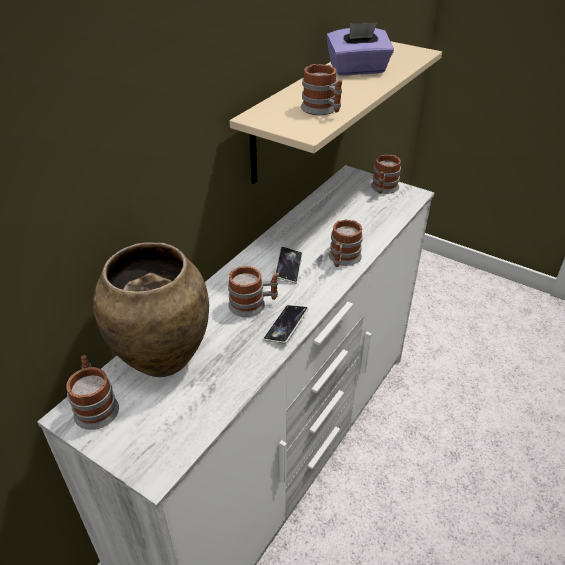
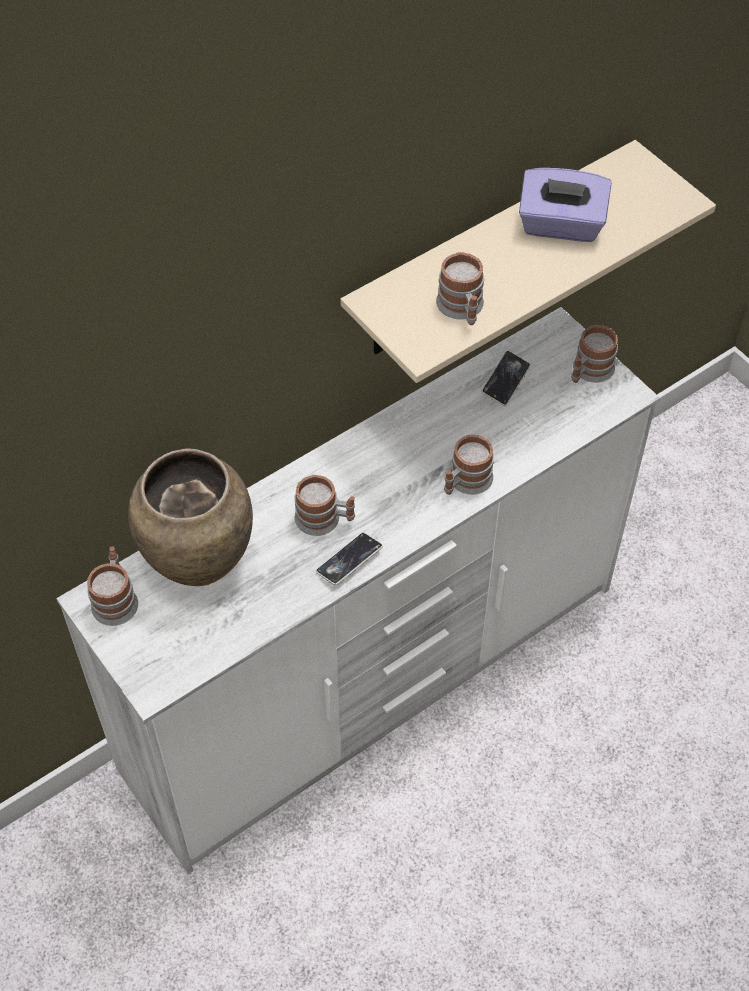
camera: 20 degrees right, 15 degrees up
(288, 267) = (391, 475): phone -> phone (505, 381)

